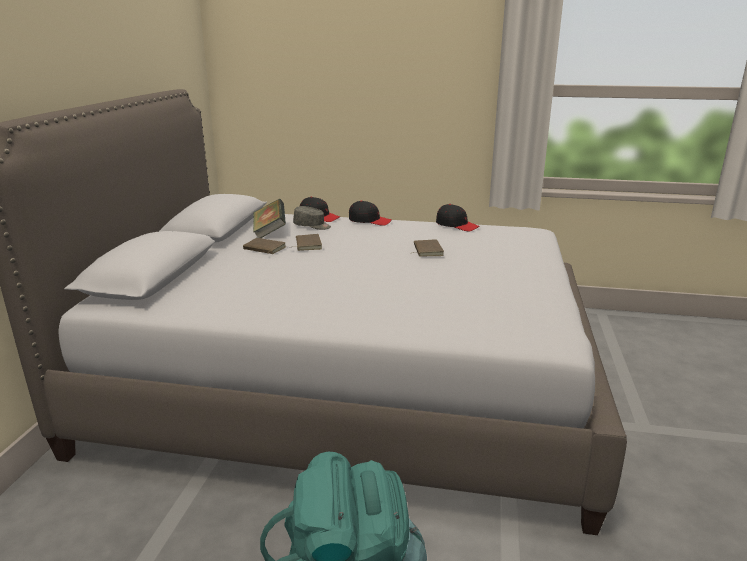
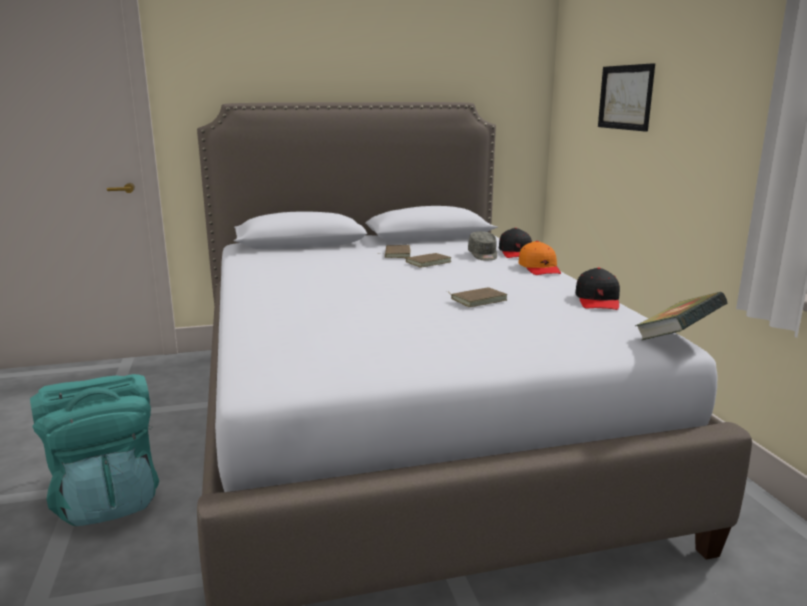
camera: 65 degrees right, 5 degrees down
(270, 232) = (442, 248): book -> book (677, 339)
(328, 77) = (625, 97): none -> picture
(369, 221) = (539, 268): black cap -> orange cap

